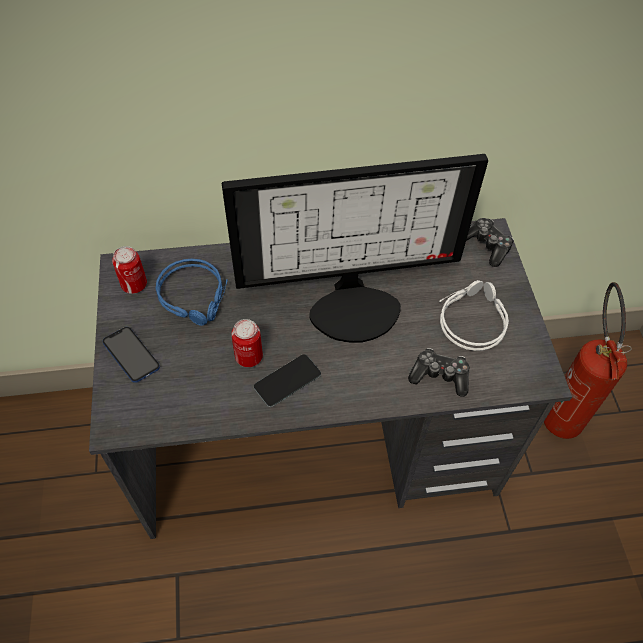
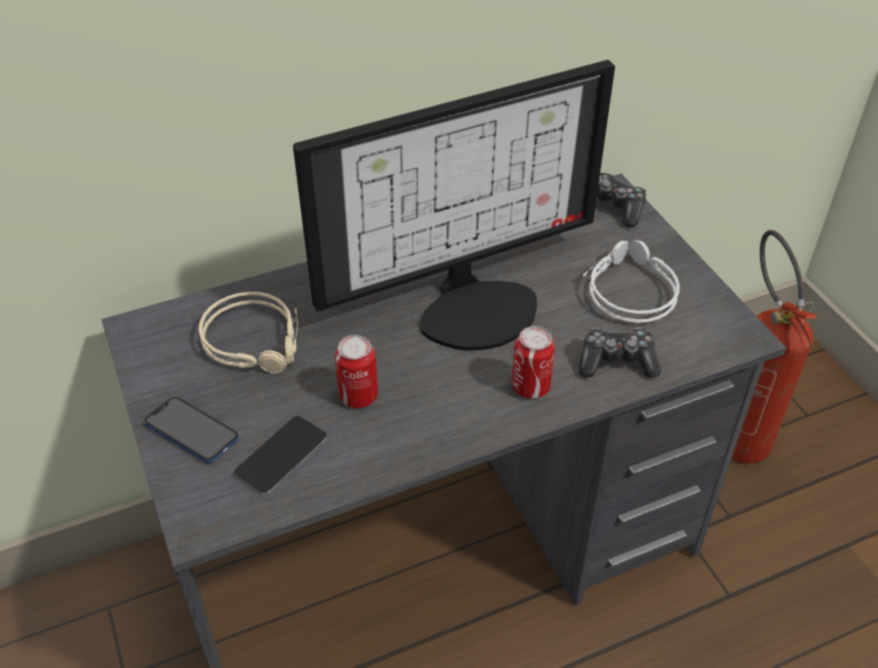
camera: 15 degrees left, 10 degrees down
(134, 285) = (164, 345): can -> can (530, 386)
(195, 296) = (257, 341): blue headphones -> beige headphones
(287, 381) = (422, 412): phone -> phone (281, 455)

